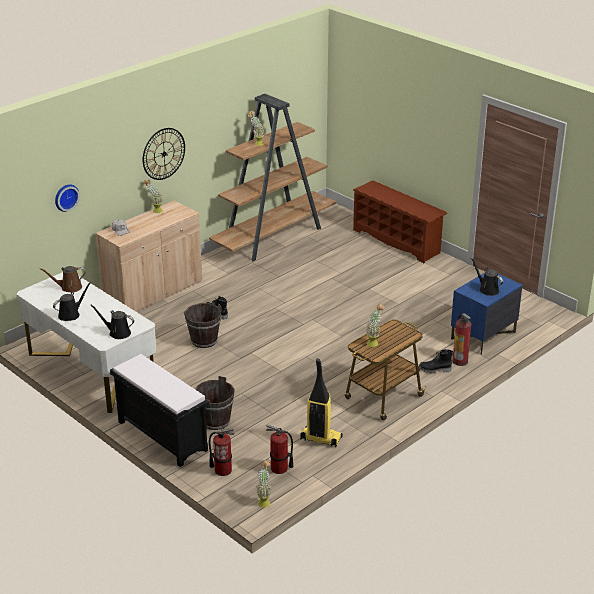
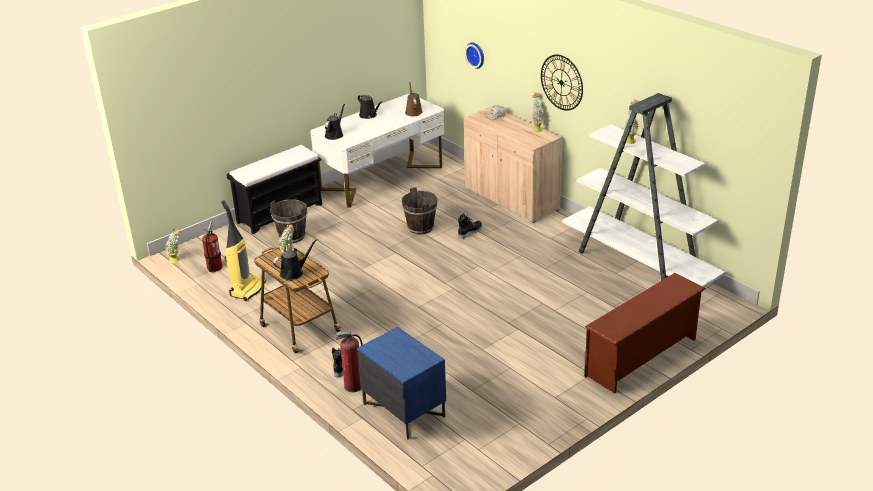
camera: 95 degrees right, 0 degrees up
(223, 470) = (224, 241): fire extinguisher -> none
(274, 236) = (639, 265): brown bookcase -> white bookcase
(487, 289) = (395, 352): black watering can -> black watering can (293, 272)

